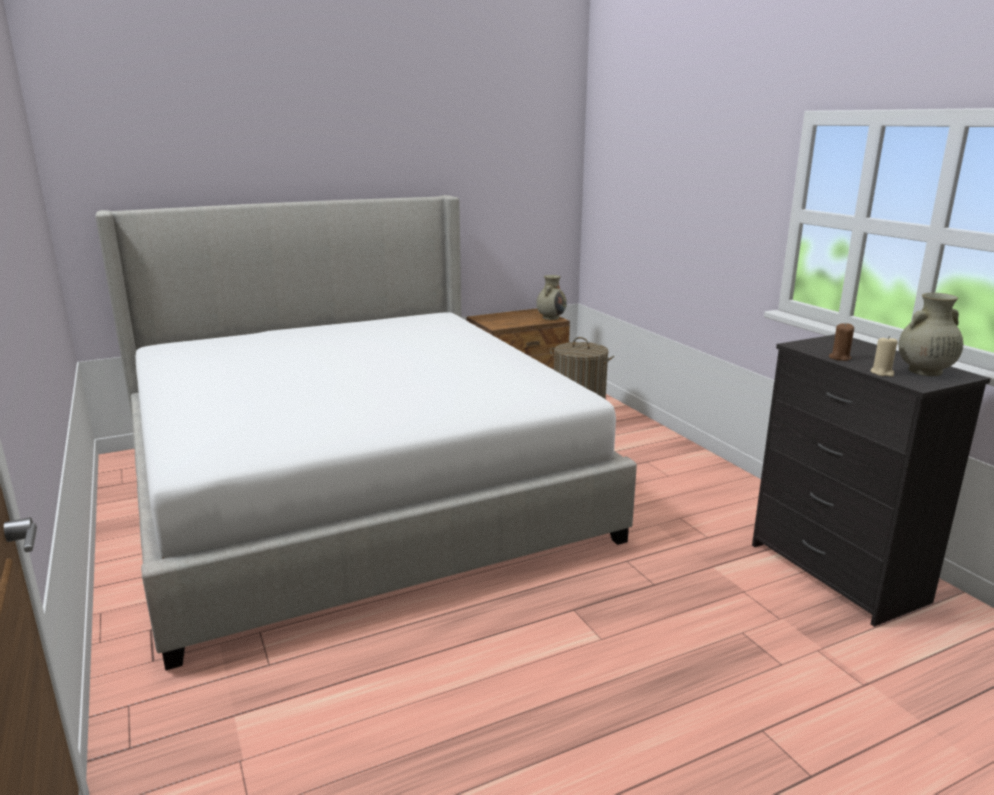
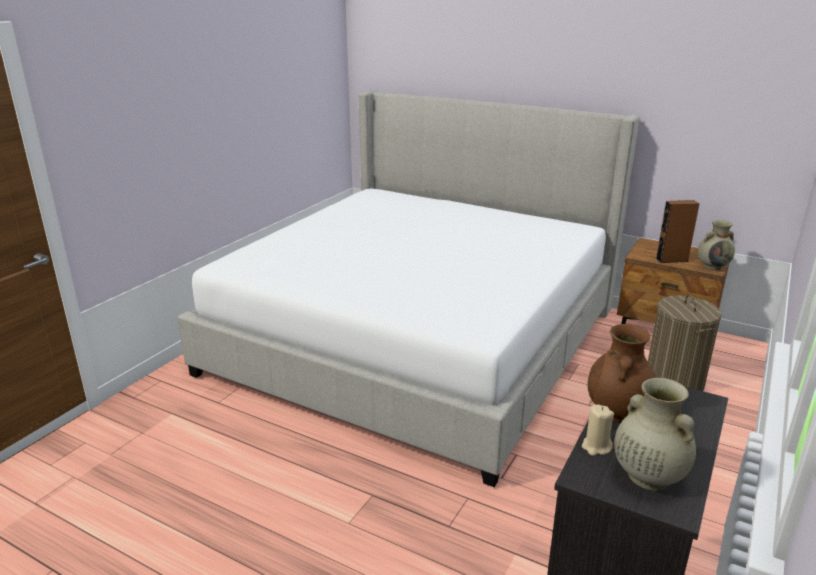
camera: 55 degrees right, 5 degrees up
(521, 322) = (671, 260): none -> brown speaker
(839, 358) = (617, 412): brown candle -> brown vase

